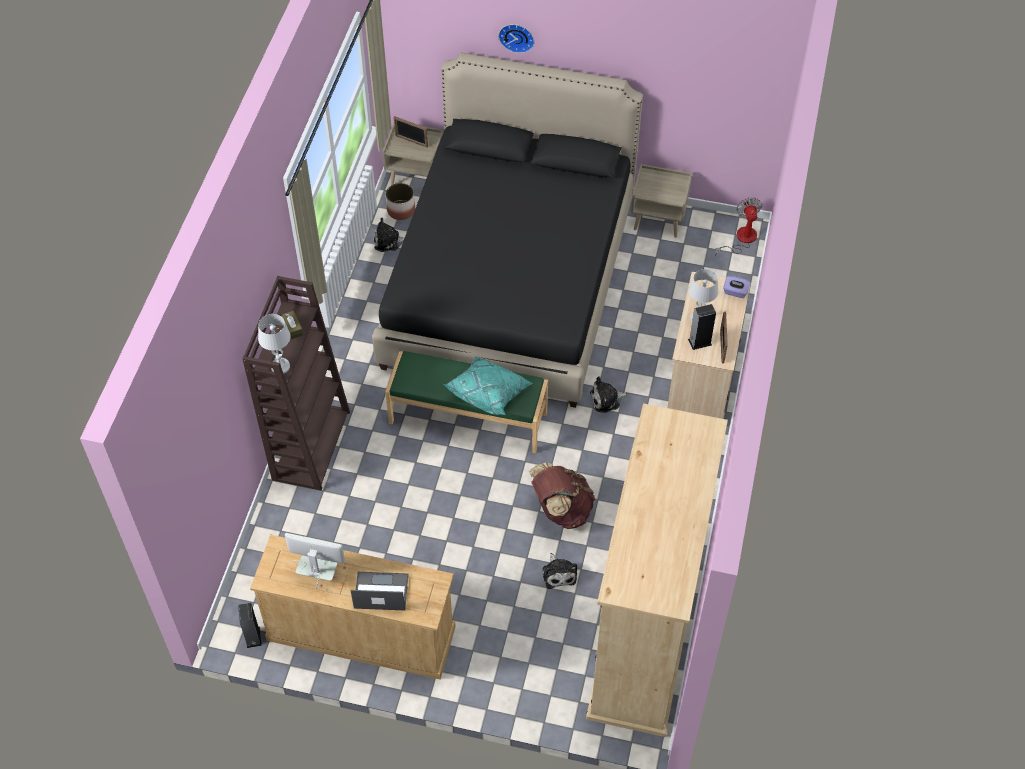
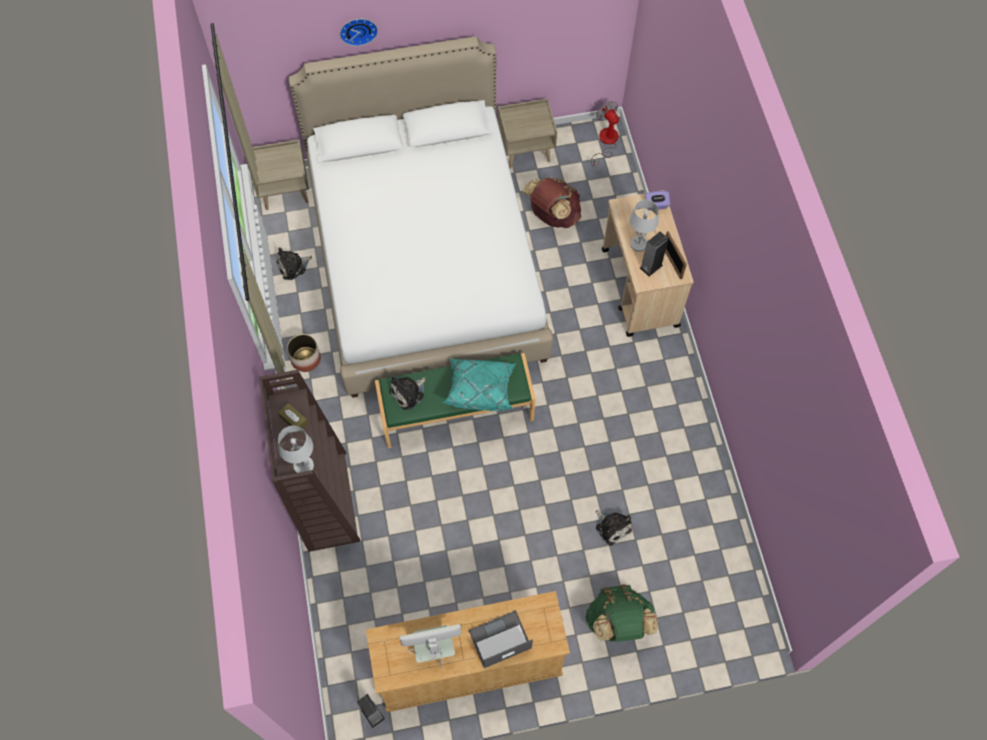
camera: 25 degrees left, 10 degrees up
(401, 210) = (288, 230): planter -> planter (306, 359)
(411, 141) = (274, 162): picture frame -> none
(509, 282) = (425, 263): black bed -> white bed
(518, 657) = (618, 622): none -> green backpack
(561, 510) = (583, 465): brown backpack -> brown backpack (552, 215)
(607, 399) = (569, 342): plush toy -> plush toy (408, 393)
(645, 633) = (713, 549): beige wardrobe -> none

